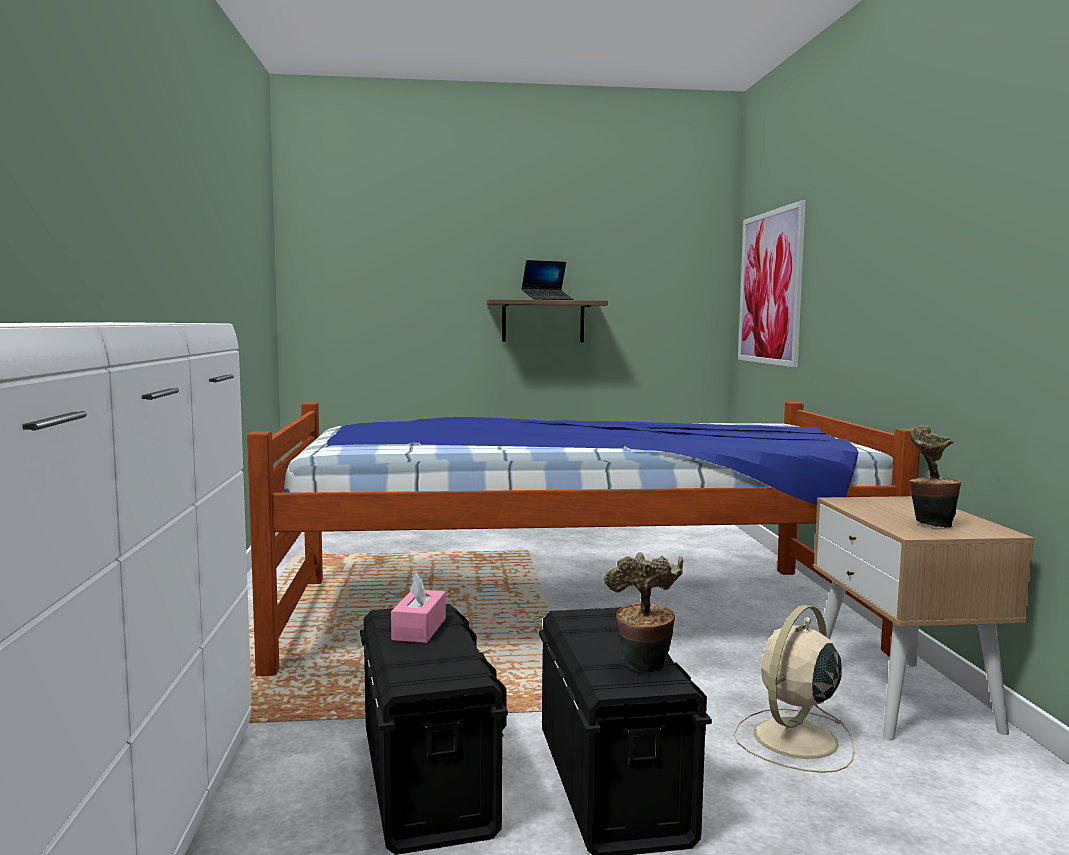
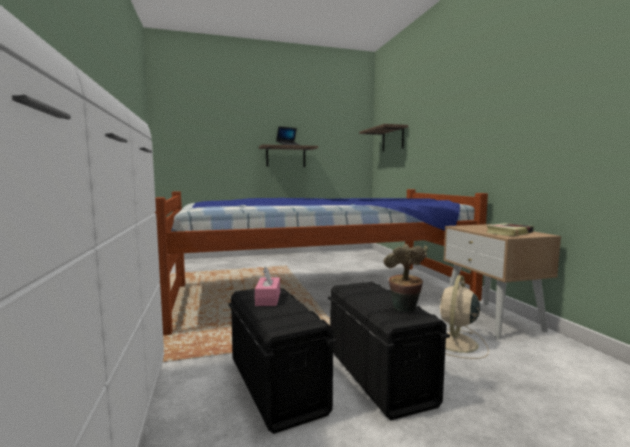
camera: 10 degrees left, 0 degrees up
(770, 288) = (393, 139): picture -> shelf
(929, 524) = (509, 233): potted plant -> book

